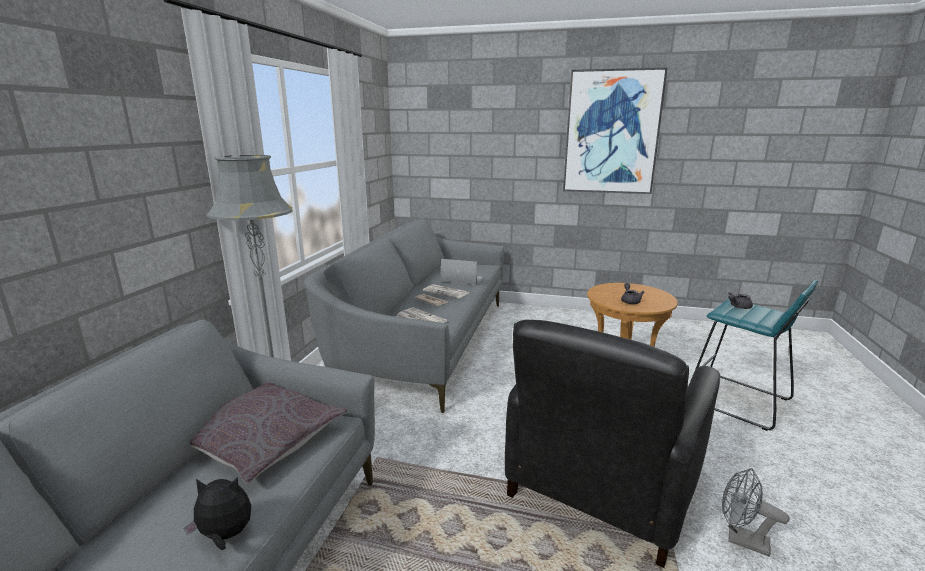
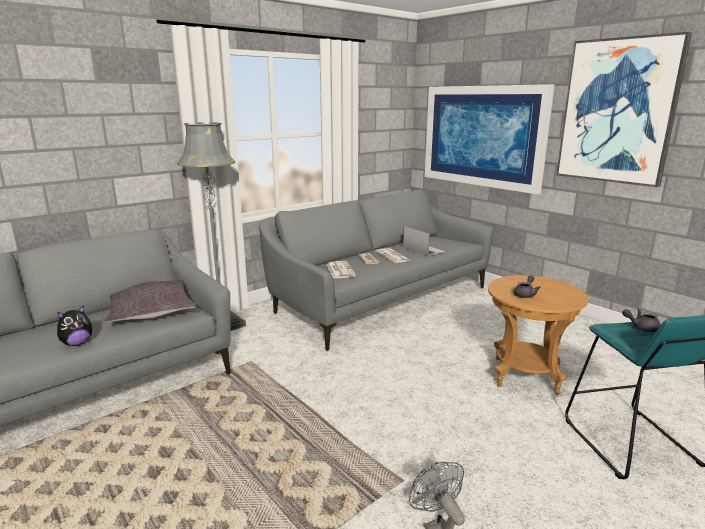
camera: 35 degrees right, 0 degrees up
(225, 536) = (77, 343): plush toy -> plush toy turned 105 degrees clockwise
(479, 159) = (482, 136): none -> picture
(601, 484) = (378, 441): black armchair -> none

